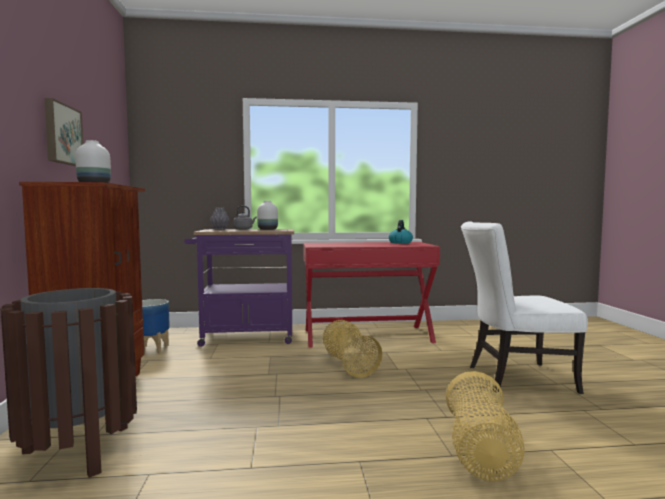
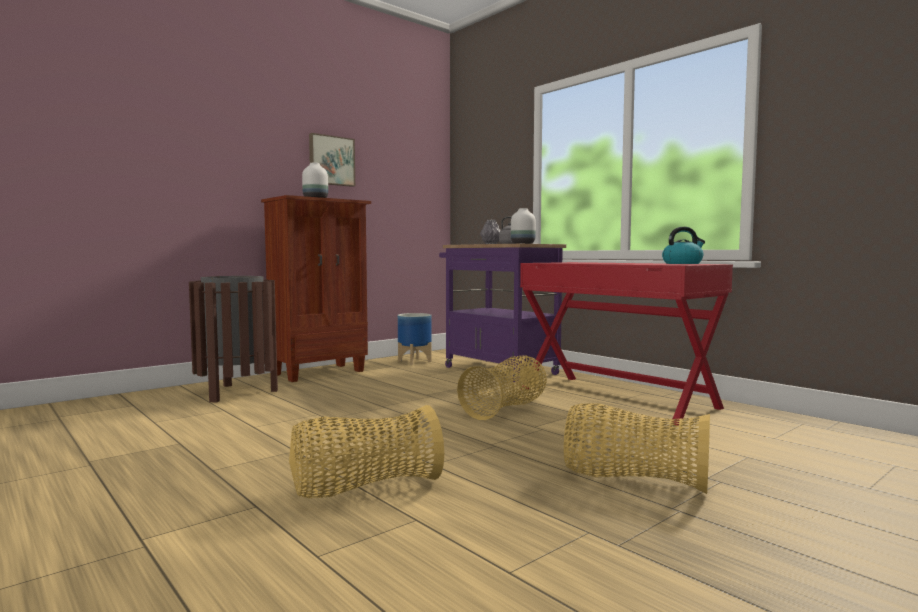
camera: 55 degrees right, 0 degrees up
(514, 378) = (632, 480): white chair -> basket

